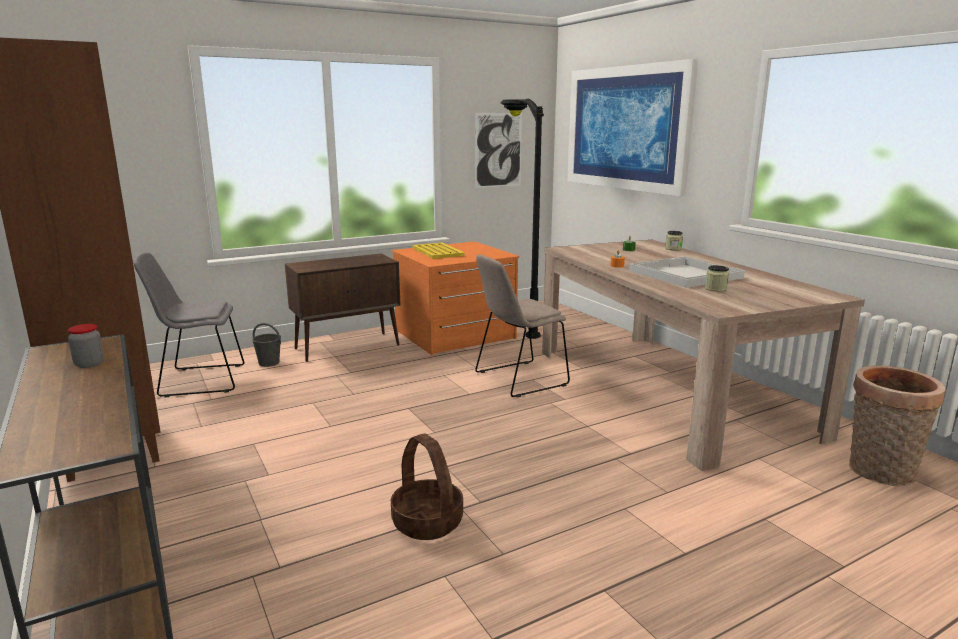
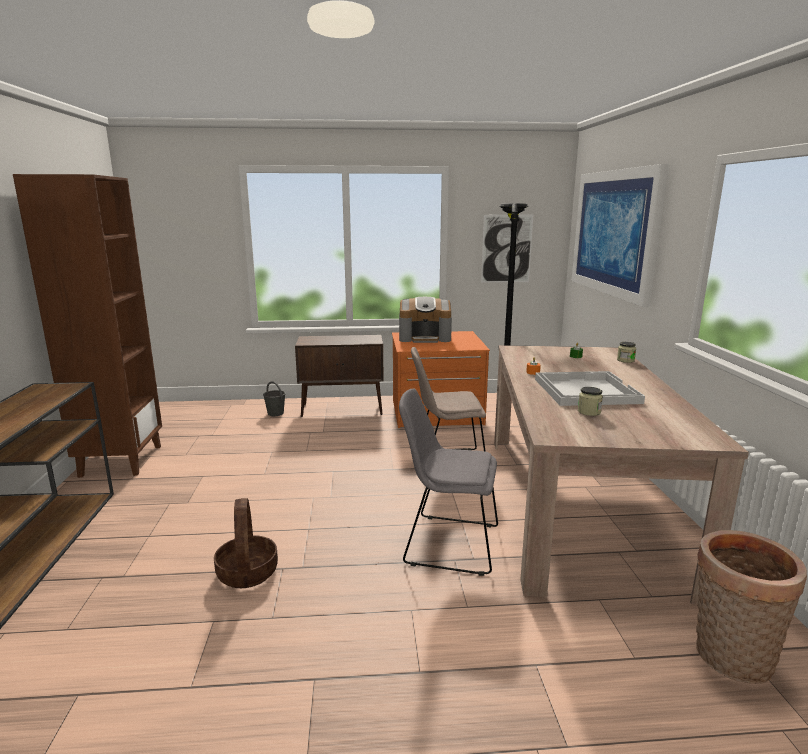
camera: 25 degrees right, 0 degrees up
(89, 364) = (40, 401): jar -> none
(199, 380) = (219, 419): grey chair -> grey chair (447, 543)
(437, 251) = (425, 338): yellow tray -> coffee machine

